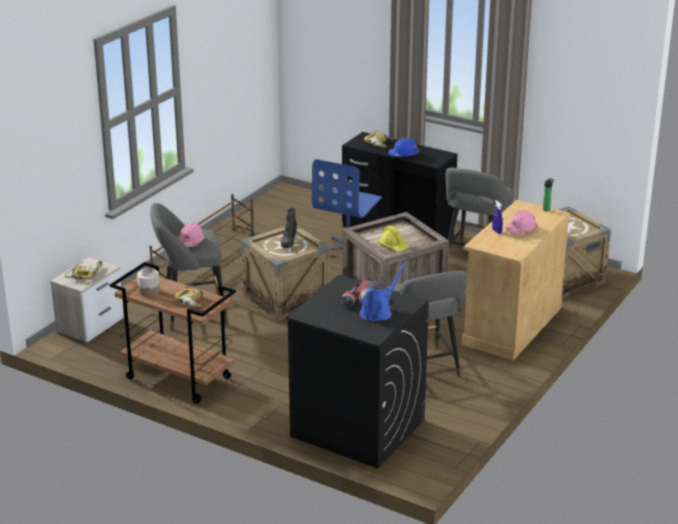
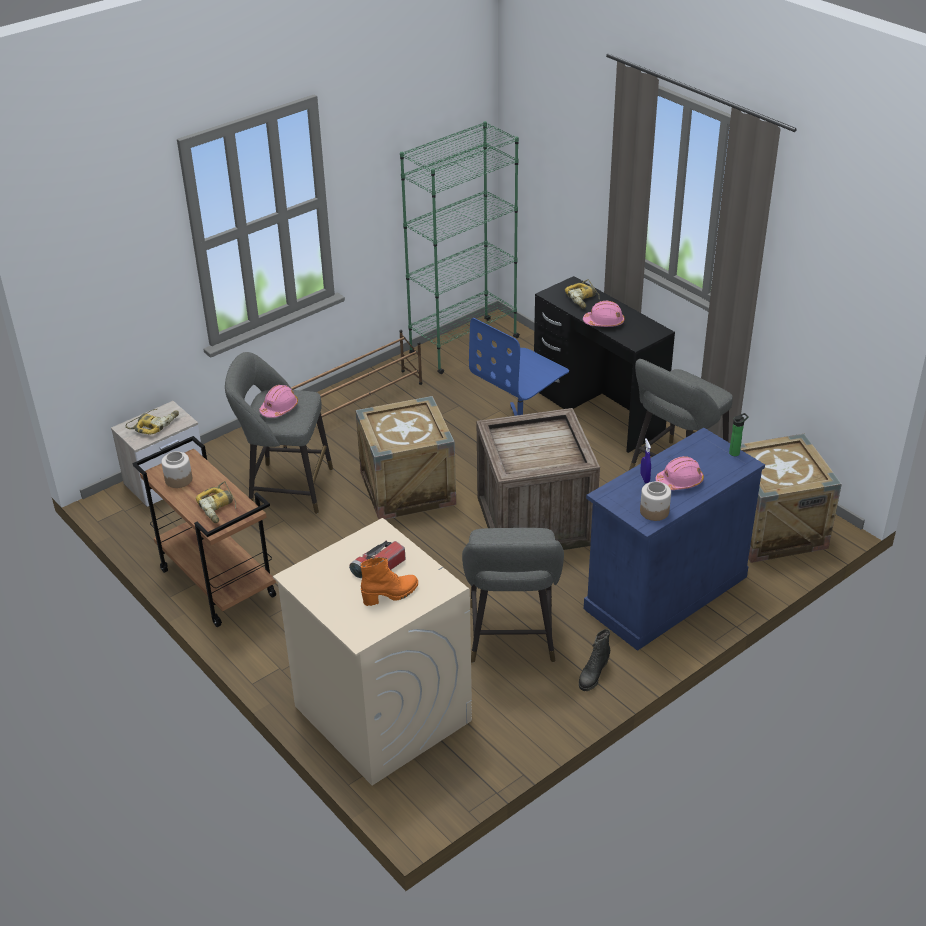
camera: 20 degrees right, 10 degrees up
(270, 207) = (463, 346): none -> green bookcase
(288, 242) = (410, 423): black boot -> black boot (593, 675)
(357, 428) = (381, 712): black washing machine -> beige washing machine
(378, 312) = (391, 595): blue watering can -> orange boot
(394, 246) = (527, 461): yellow hard hat -> none
(404, 155) = (604, 322): blue hard hat -> pink hard hat
(512, 325) = (665, 592): beige cabinet -> blue cabinet
(515, 247) = (654, 512): none -> jar

